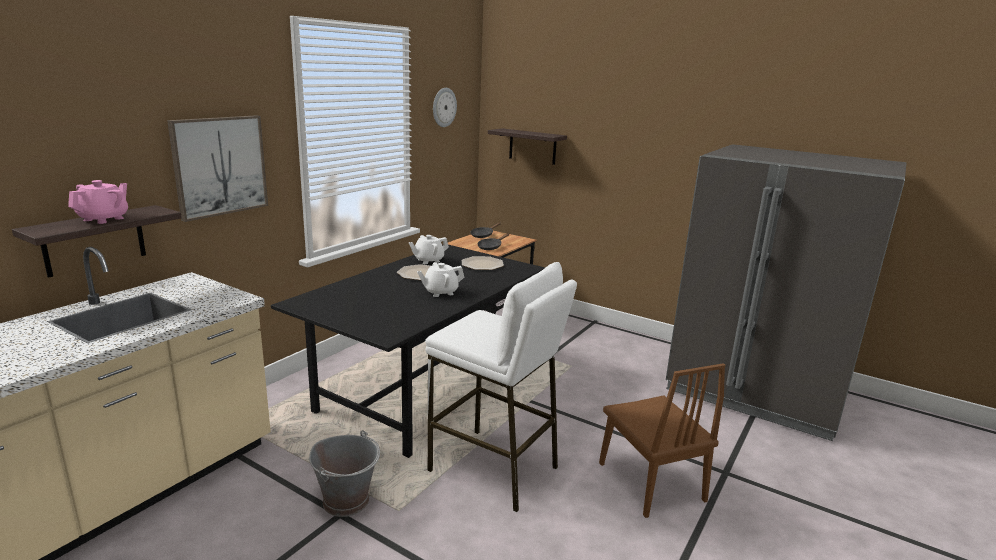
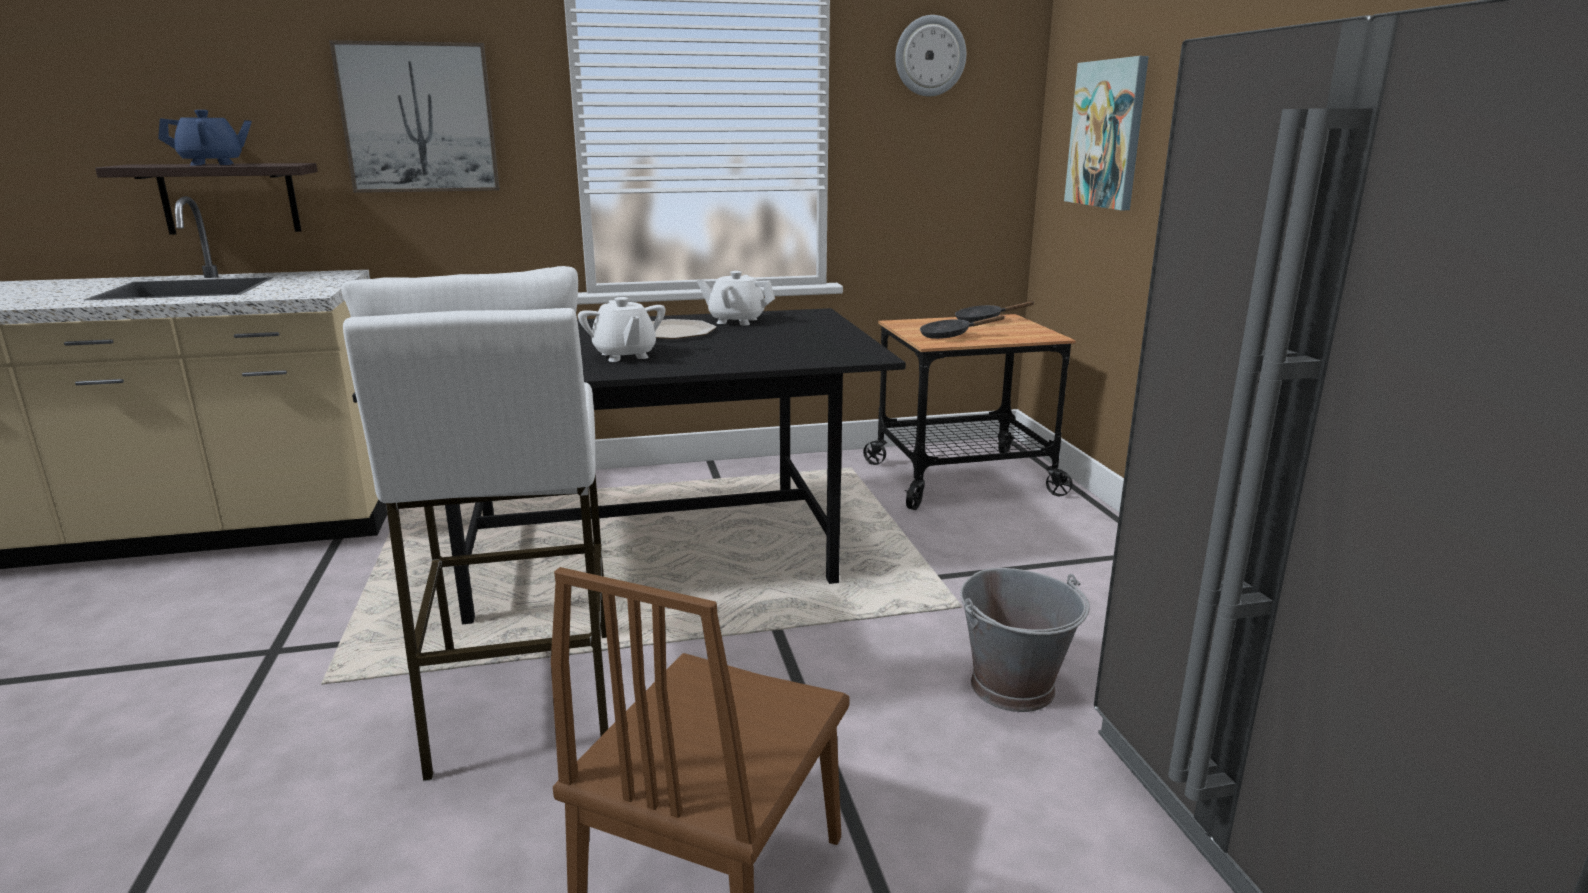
camera: 45 degrees right, 0 degrees up
(104, 219) = (213, 164): pink teapot -> blue teapot
(347, 500) = (310, 639): grey bucket -> grey bucket (1014, 687)
(440, 292) = (624, 355): white teapot -> white teapot turned 135 degrees counterclockwise
(482, 264) = (803, 338): plate -> none
(532, 146) = (1107, 134): shelf -> picture

